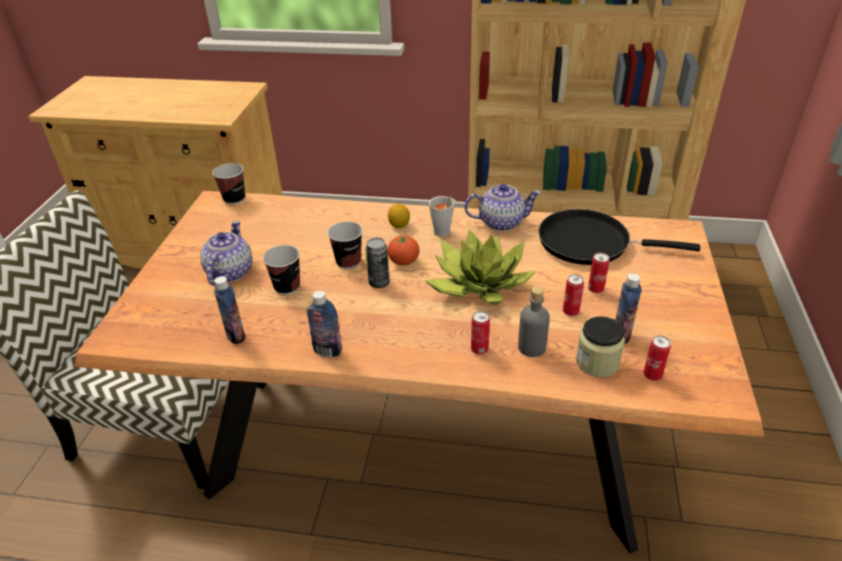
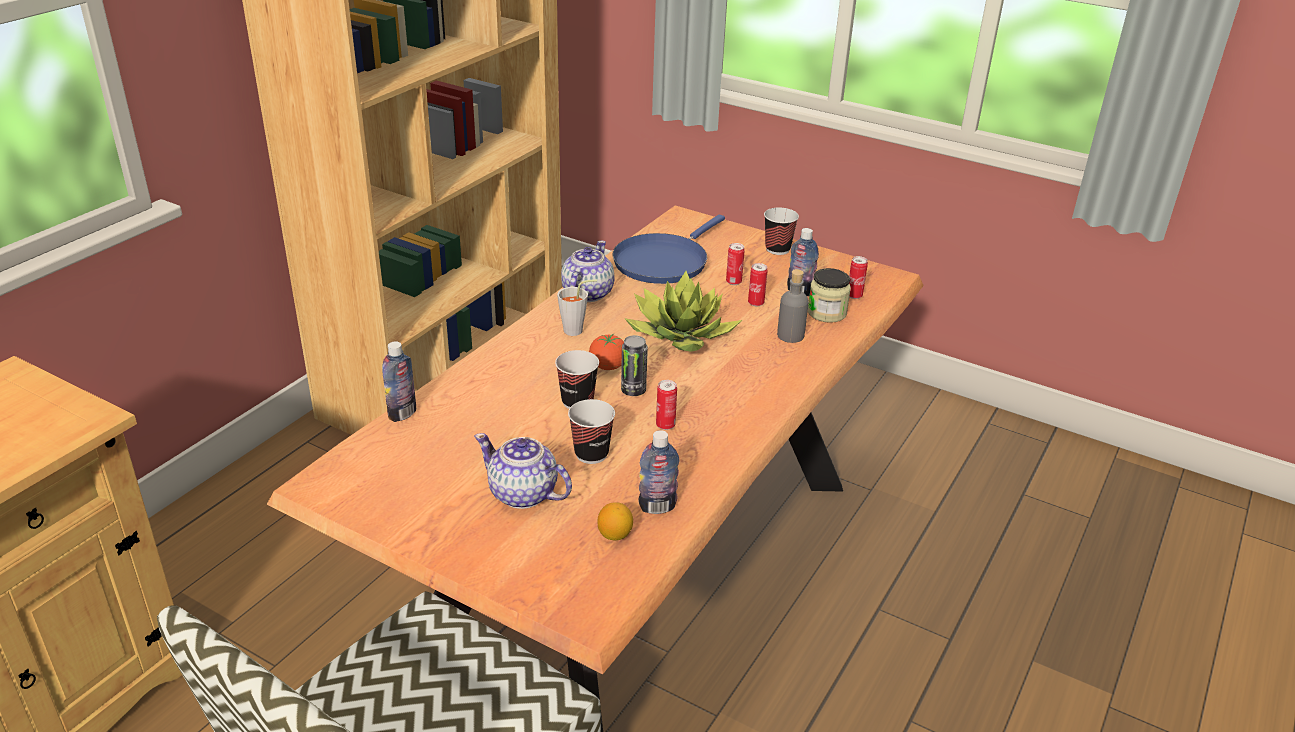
camera: 70 degrees left, 5 degrees down
(234, 199) = (336, 464): cup -> cup (777, 249)
(327, 351) = (725, 447): bottle -> bottle (402, 414)
(399, 225) = (534, 352): lemon -> lemon (615, 535)
(479, 349) = (777, 361): can -> can (665, 425)
(590, 243) = (664, 261): black frying pan -> blue frying pan

